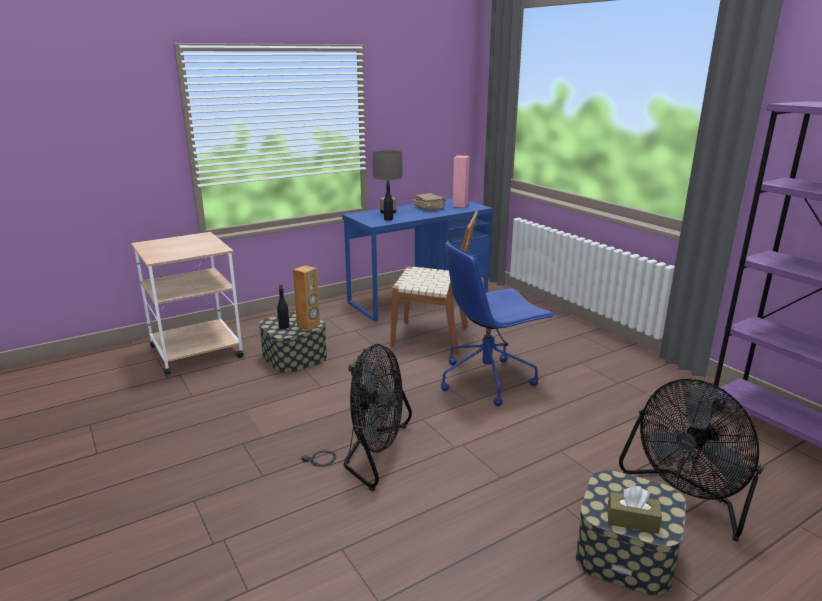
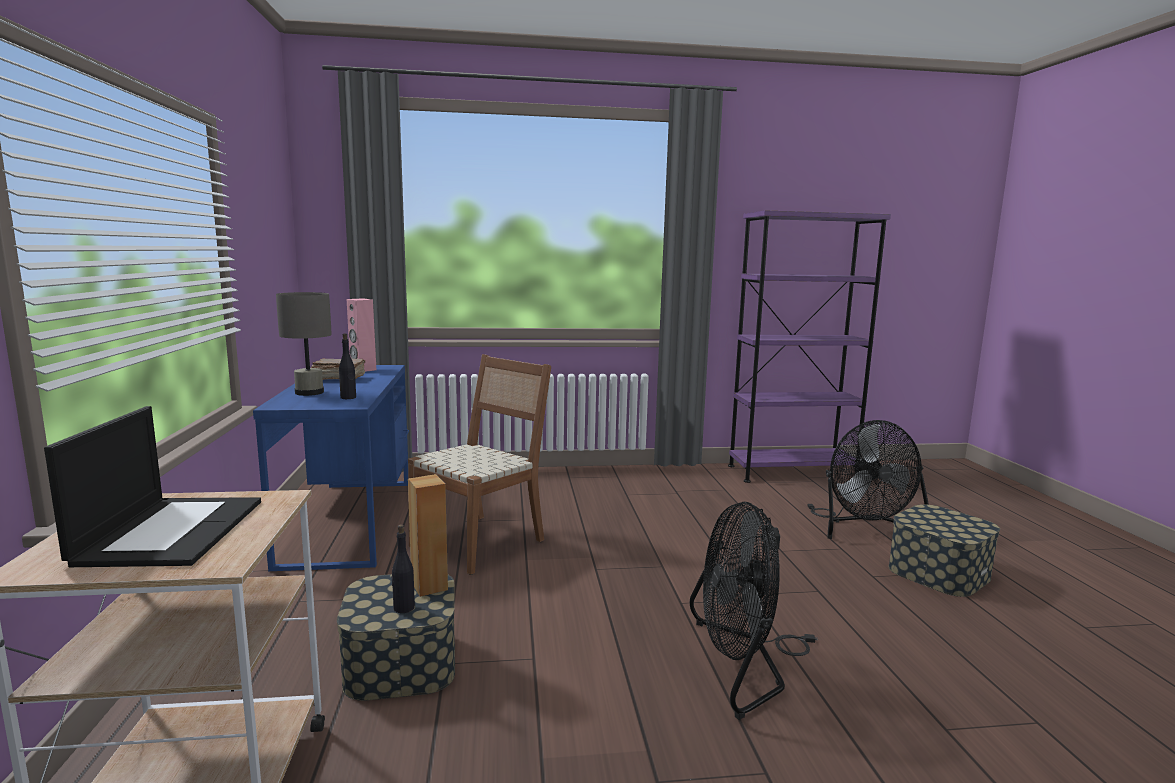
camera: 65 degrees left, 10 degrees down
(180, 246) = (171, 530): none -> laptop
(367, 455) = (745, 661): black fan -> black fan turned 135 degrees counterclockwise
(490, 380) = (622, 542): blue office chair -> none
(632, 520) = (968, 529): brown tissue box -> none

